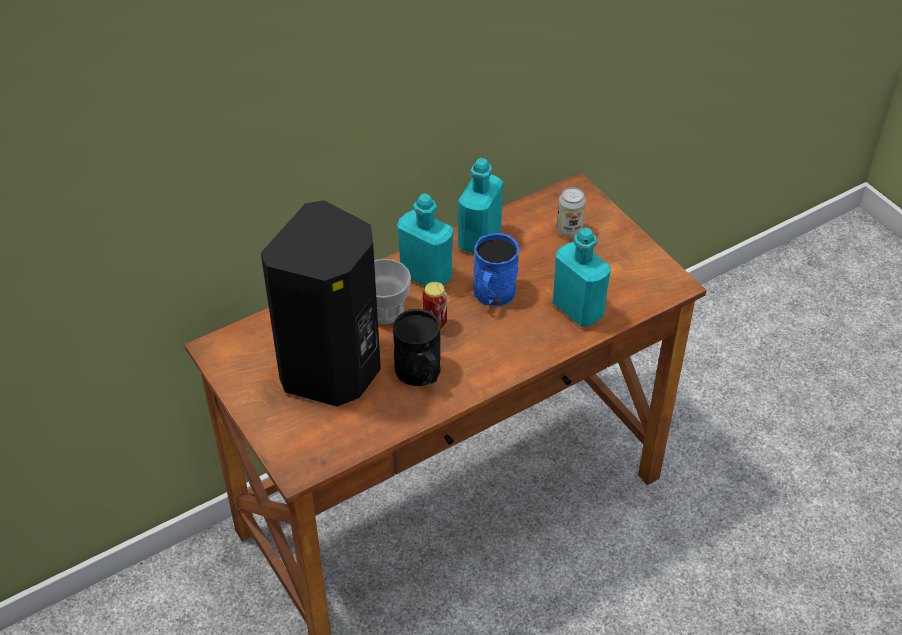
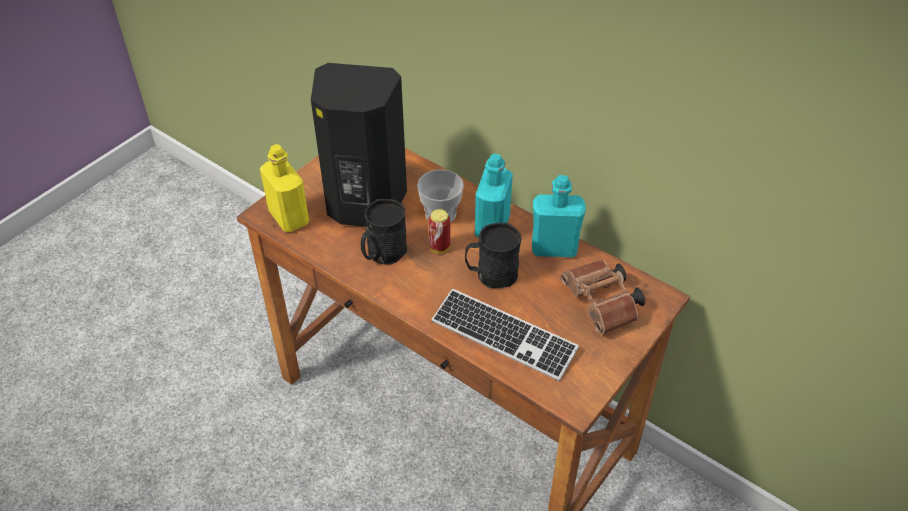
camera: 70 degrees right, 0 degrees up
(318, 445) = (289, 217): none -> yellow bottle
(493, 295) = (491, 274): blue mug -> black mug
(569, 231) = (602, 306): can -> brown binoculars
(578, 309) = (503, 336): turquoise bottle -> keyboard

